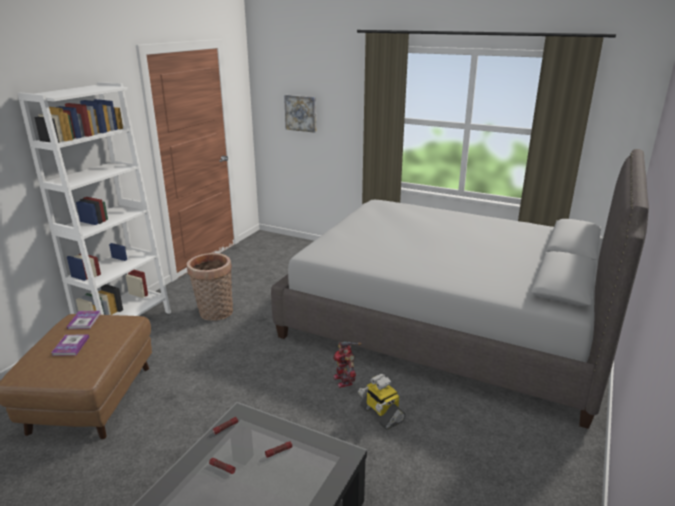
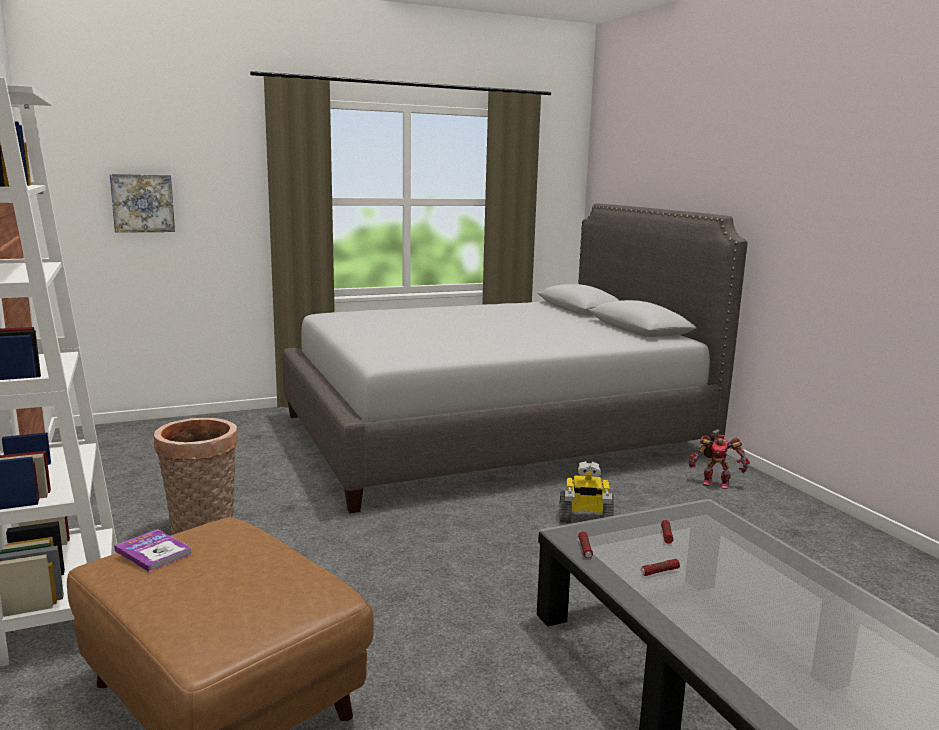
camera: 50 degrees left, 10 degrees down
(71, 346) = (218, 579): book -> none
(344, 380) = (500, 513): toy robot -> toy robot (715, 483)

